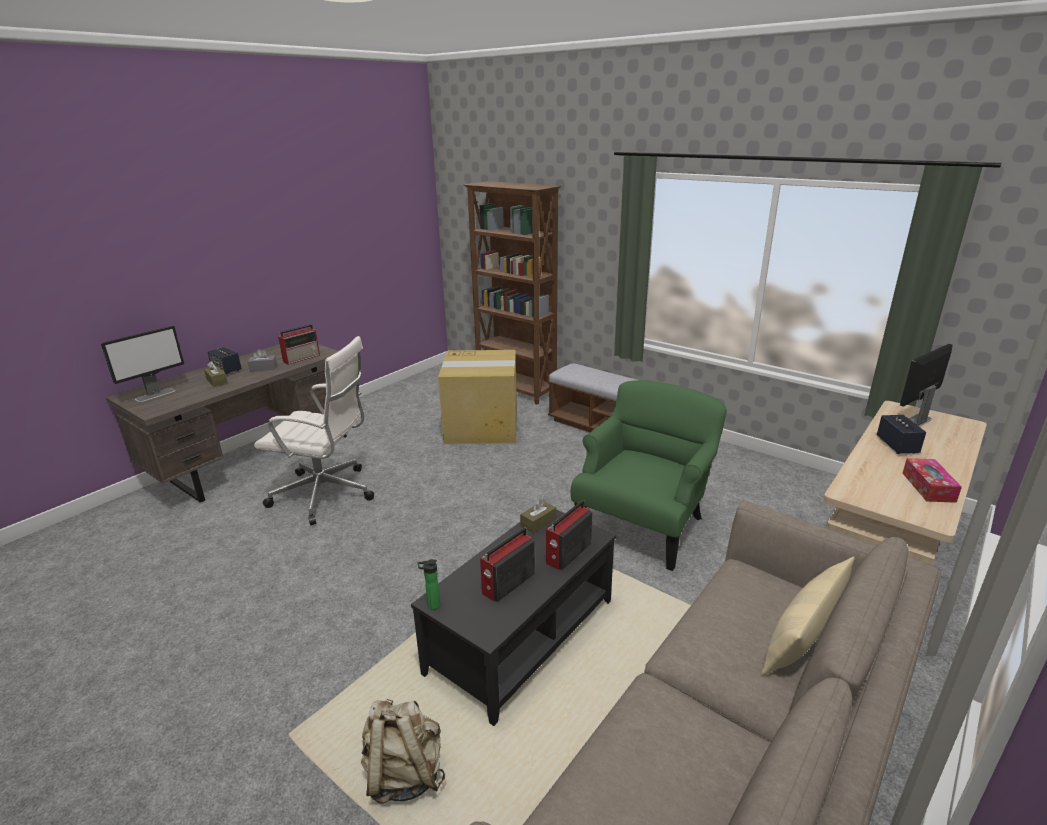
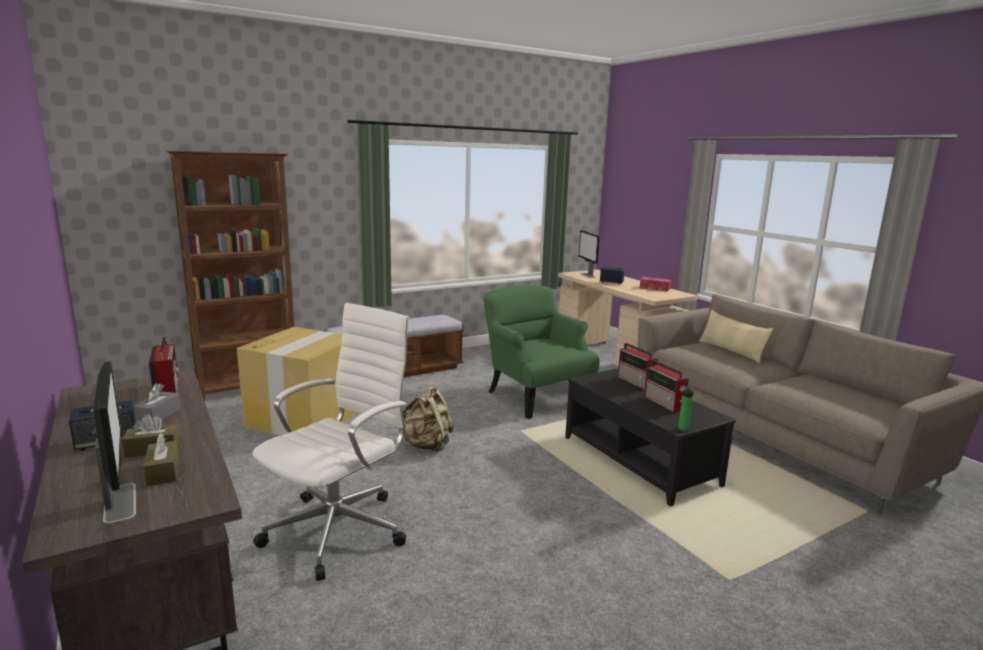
camera: 70 degrees left, 10 degrees down
(404, 774) = (765, 527): beige backpack -> beige backpack (427, 446)
(538, 522) = (593, 383): brown tissue box -> brown tissue box (163, 472)

